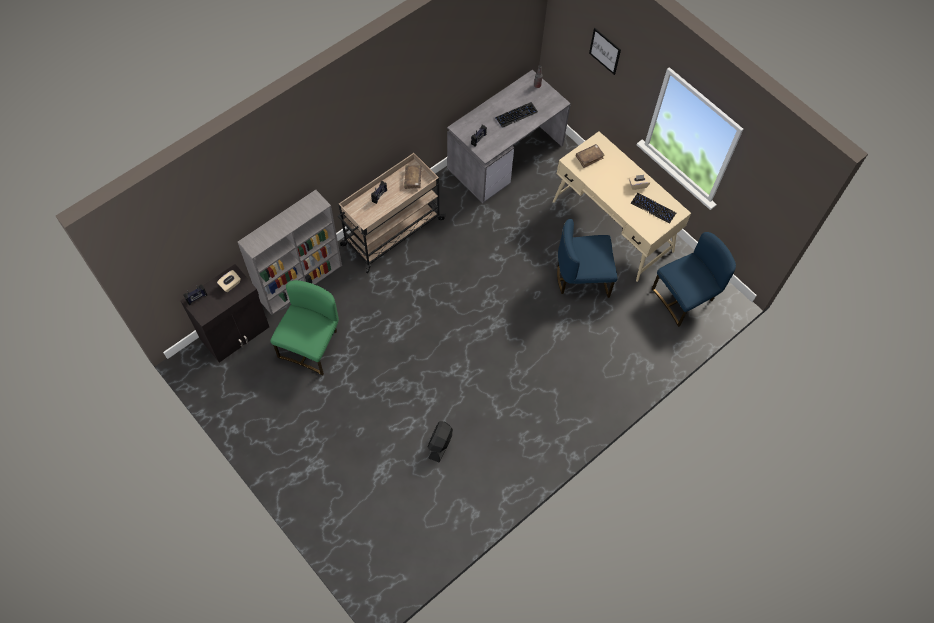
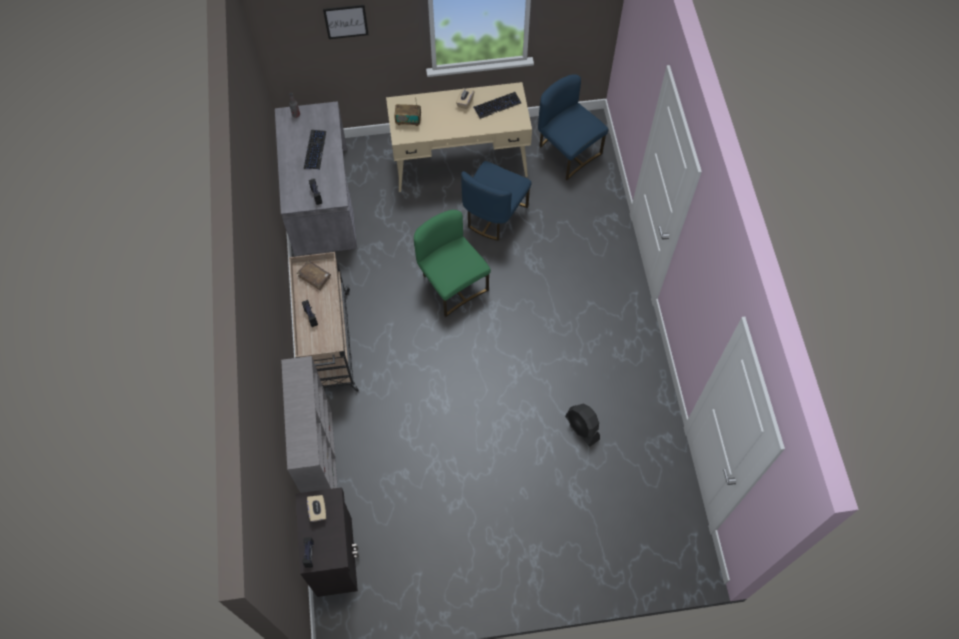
camera: 55 degrees left, 0 degrees up
(311, 345) = (401, 488): green chair -> green chair (452, 284)
(589, 157) = (408, 121): brown book -> radio
(684, 298) = (567, 152): blue chair -> blue chair turned 45 degrees counterclockwise

